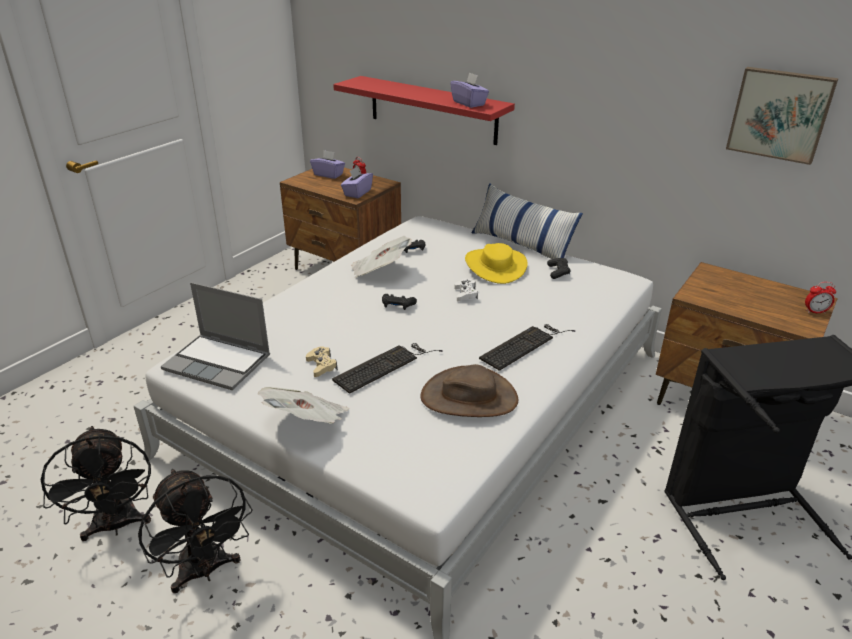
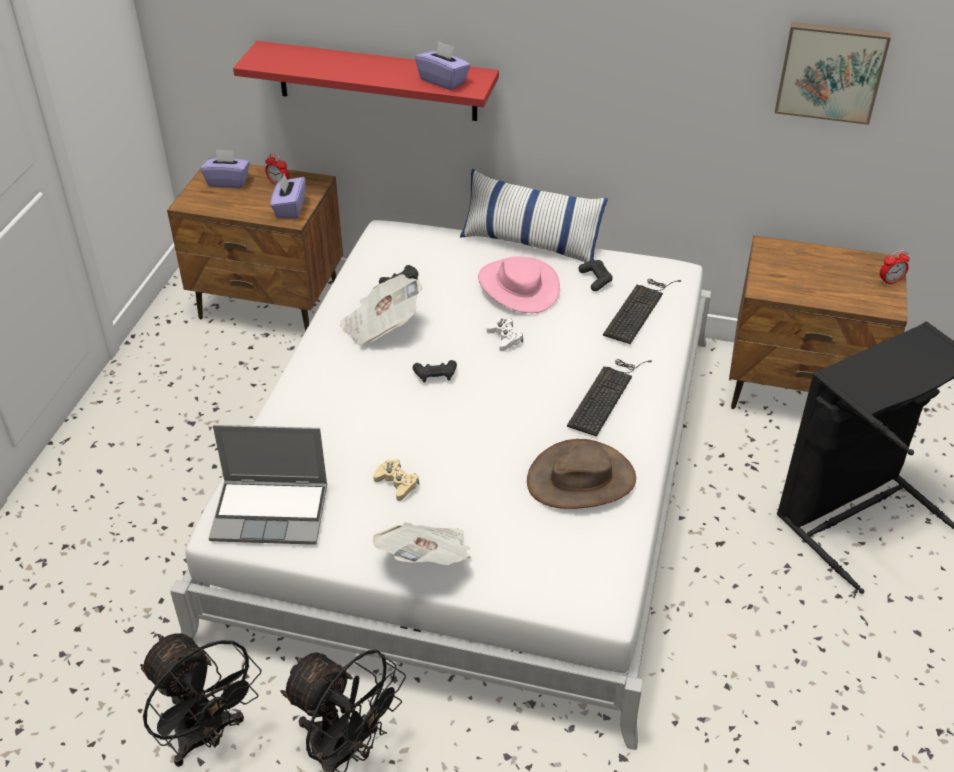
camera: 20 degrees left, 10 degrees up
(385, 365) = (469, 463): keyboard -> keyboard (639, 308)
(495, 266) = (518, 286): yellow hat -> pink hat

